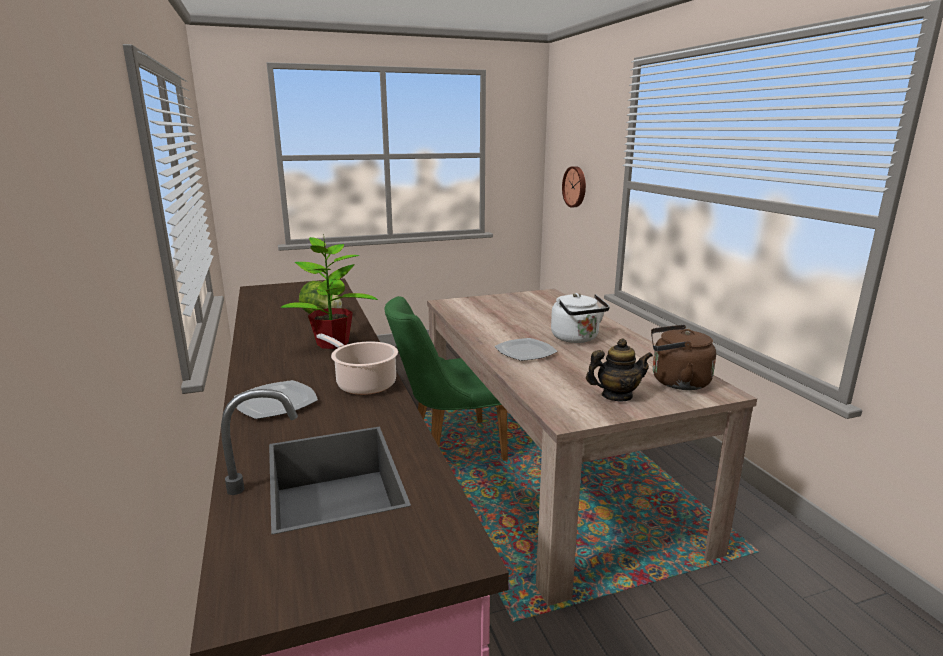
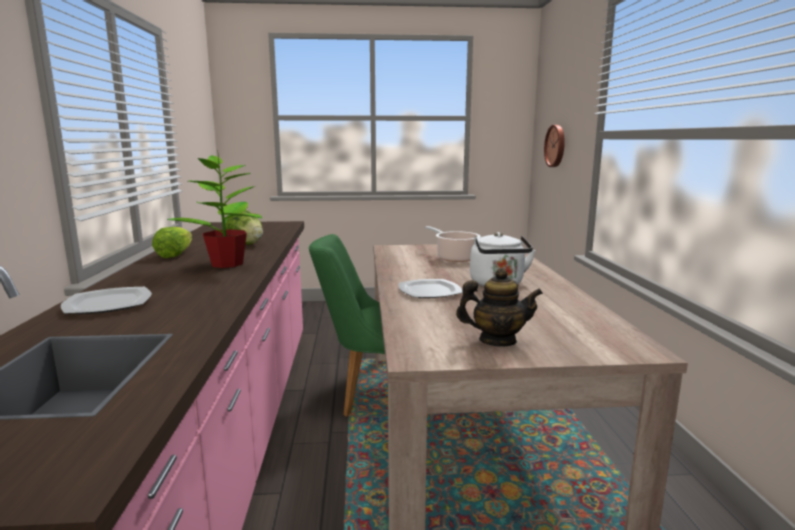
camera: 15 degrees right, 5 degrees down
(263, 336) = (175, 255): none -> lettuce
(363, 384) = (209, 296): cooking pot -> cooking pot (455, 258)
(676, 382) = (585, 334): brown kettle -> none

